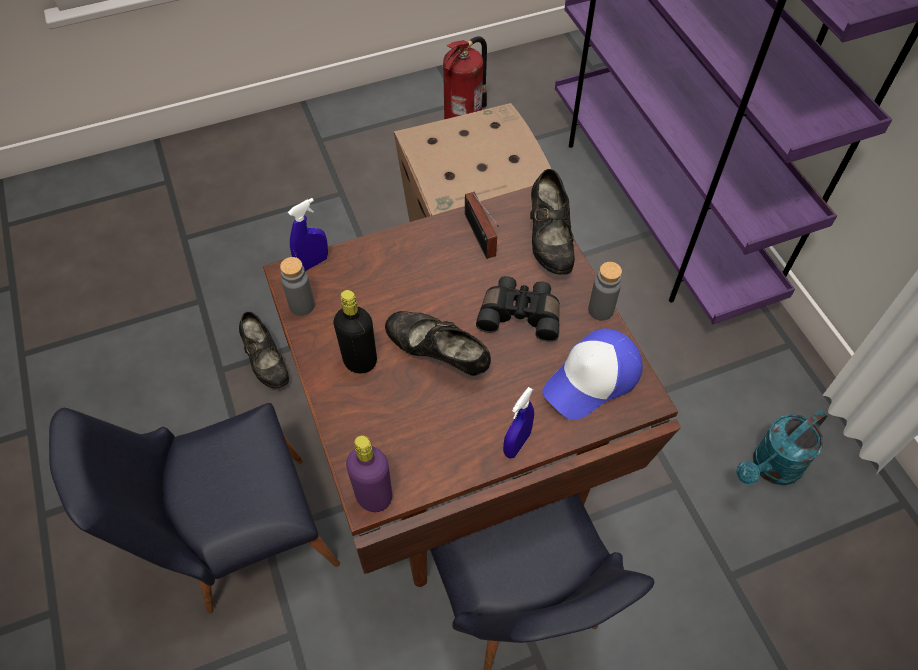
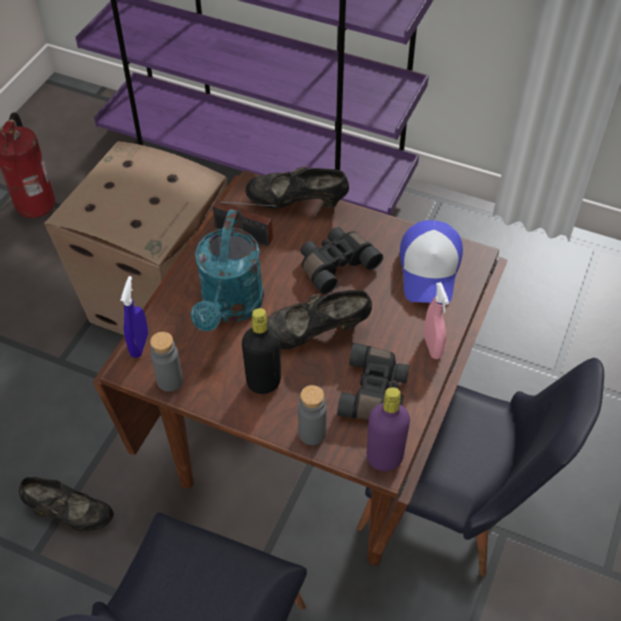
camera: 45 degrees left, 5 degrees down
(428, 440) = (375, 392): none -> black binoculars
(517, 444) = (432, 346): blue spray bottle -> pink spray bottle
(549, 241) = (297, 203): black shoe -> black shoe turned 150 degrees clockwise
(600, 310) = (383, 223): grey bottle -> grey bottle (312, 433)
(771, 468) = (508, 287): turquoise watering can -> turquoise watering can (230, 307)

